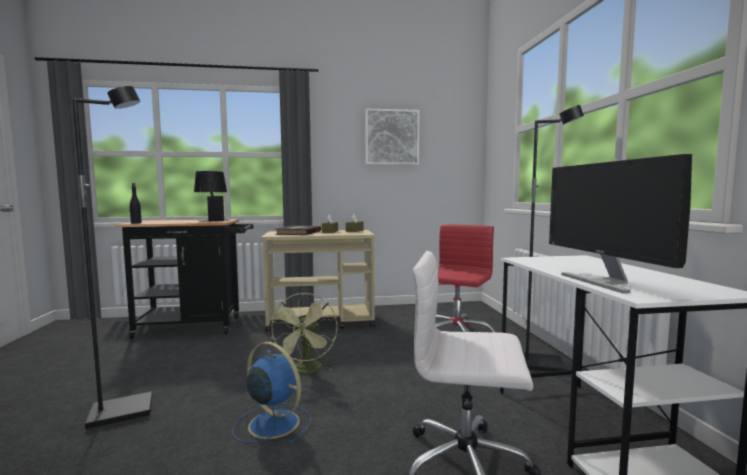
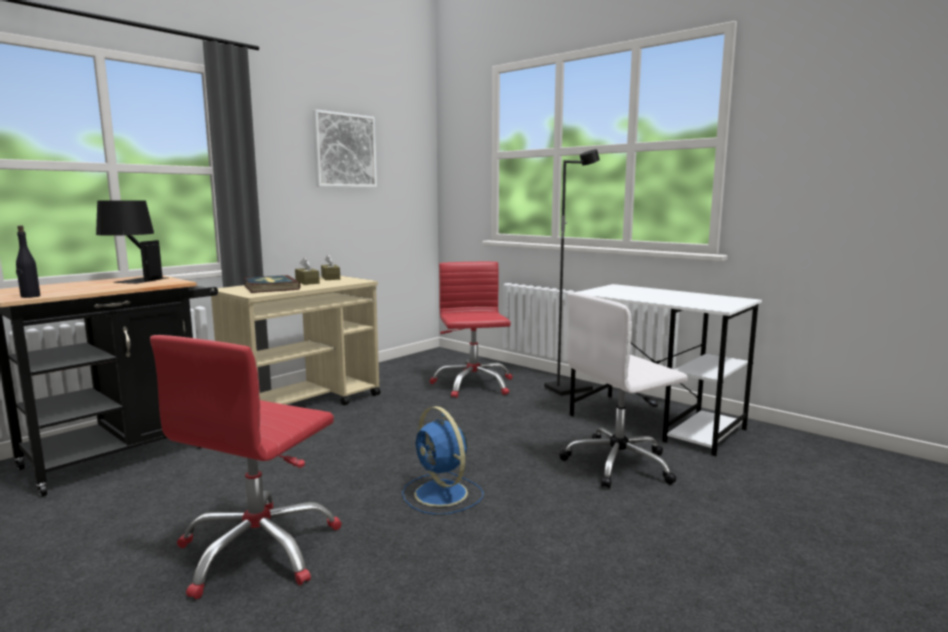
camera: 40 degrees left, 5 degrees up
(122, 412) = (259, 550): black floor lamp -> red office chair
(272, 423) = (442, 494): blue fan -> blue fan turned 120 degrees counterclockwise
(307, 371) = (389, 450): green fan -> none
(603, 282) = (683, 302): monitor -> none

